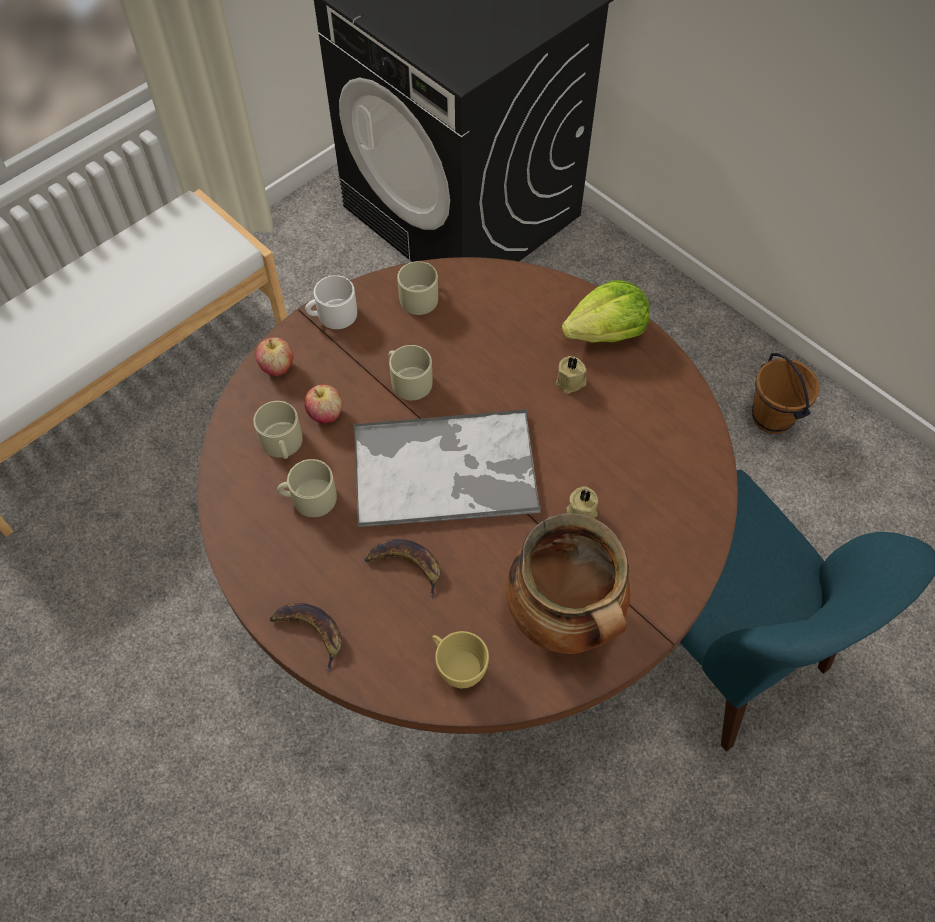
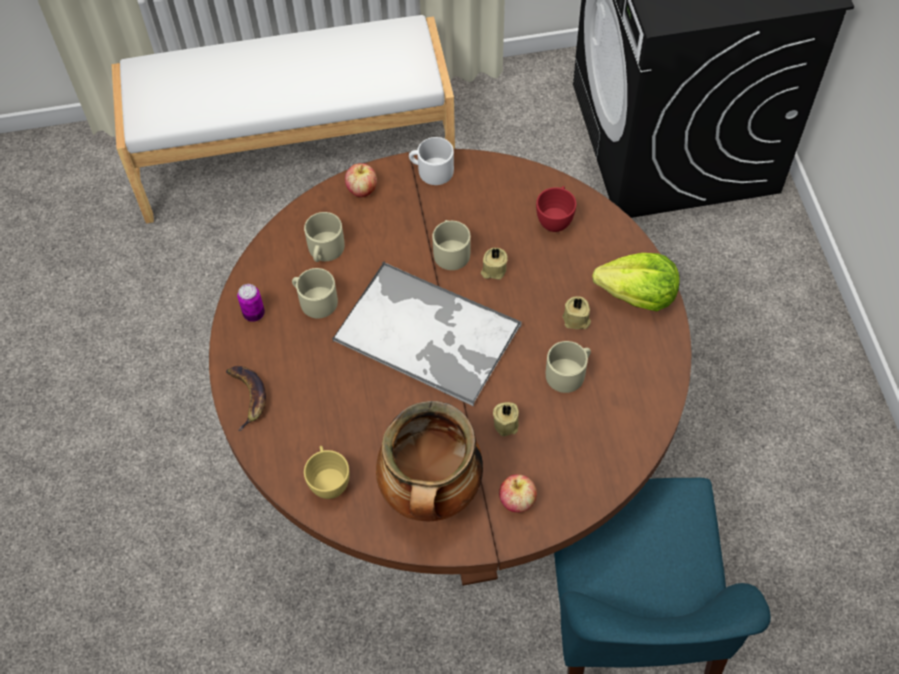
camera: 35 degrees right, 0 degrees up
(255, 546) = (254, 314): none -> can
(325, 414) = (371, 244): apple -> apple (517, 501)
(406, 566) = (347, 388): banana -> none
(420, 295) = (510, 189): beige mug -> beige mug (569, 372)
(461, 377) = (493, 270): none -> beige candle
(483, 302) = (555, 219): none -> red cup
(772, 417) = (825, 466): brown bucket -> none

